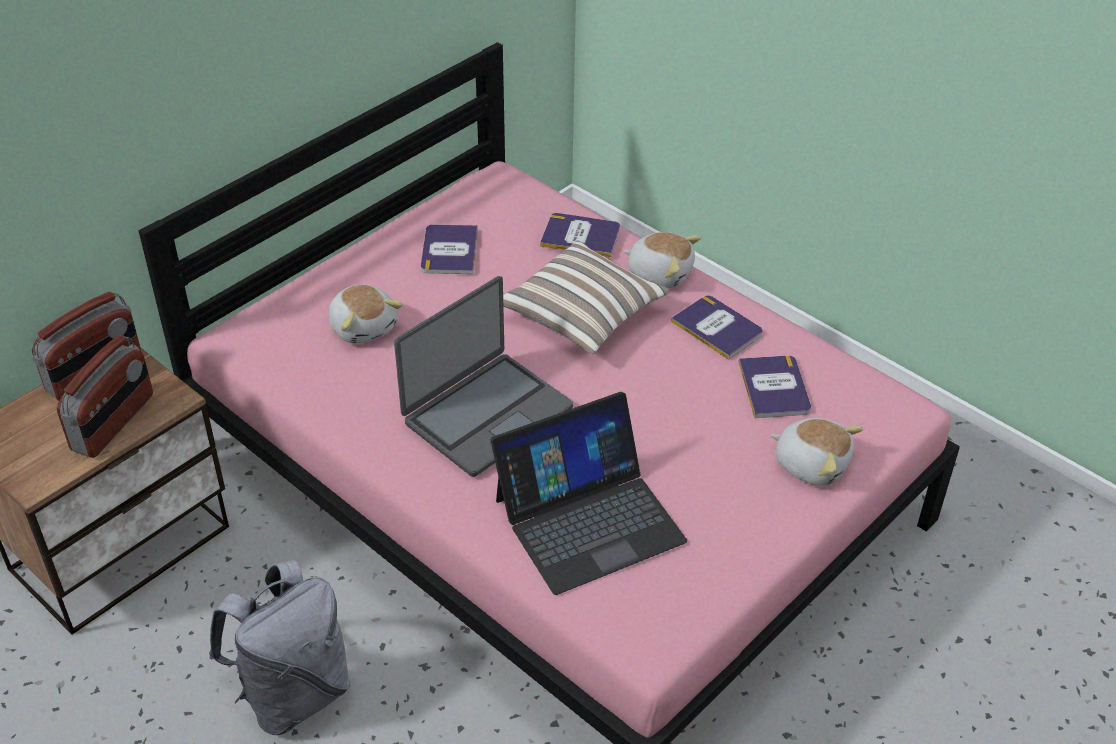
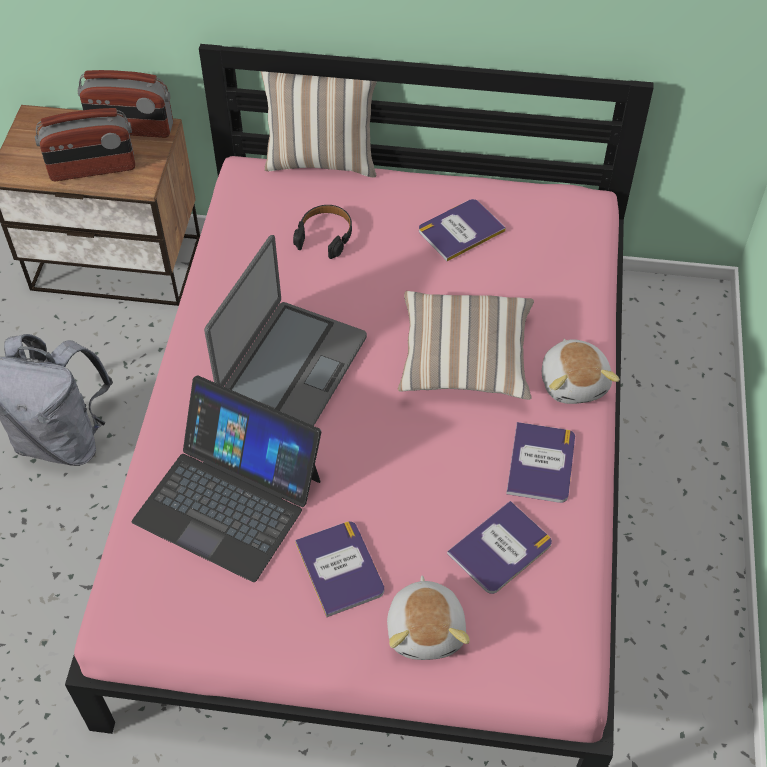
camera: 55 degrees right, 10 degrees up
(274, 286) = (322, 160): none -> pillow
(364, 326) = (325, 235): plush toy -> black headphones
(486, 414) = (291, 366): laptop -> laptop turned 75 degrees counterclockwise
(581, 236) = (563, 300): book -> book (340, 568)

